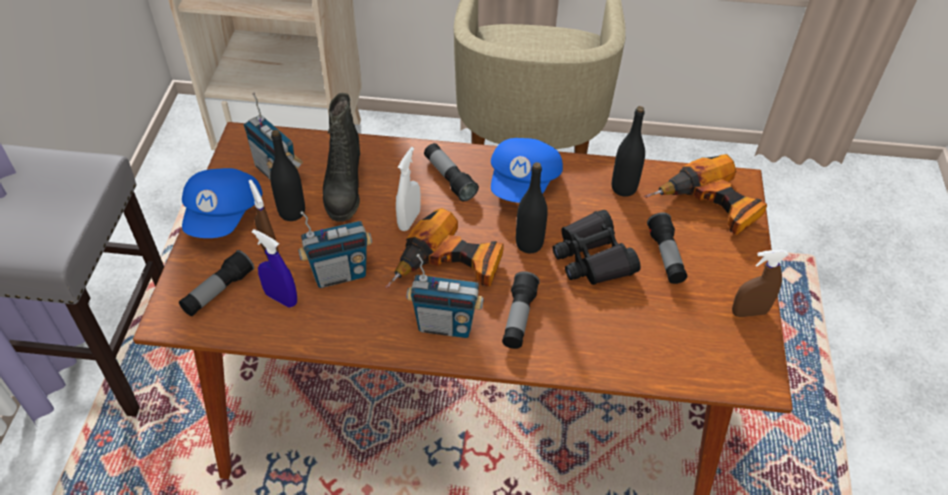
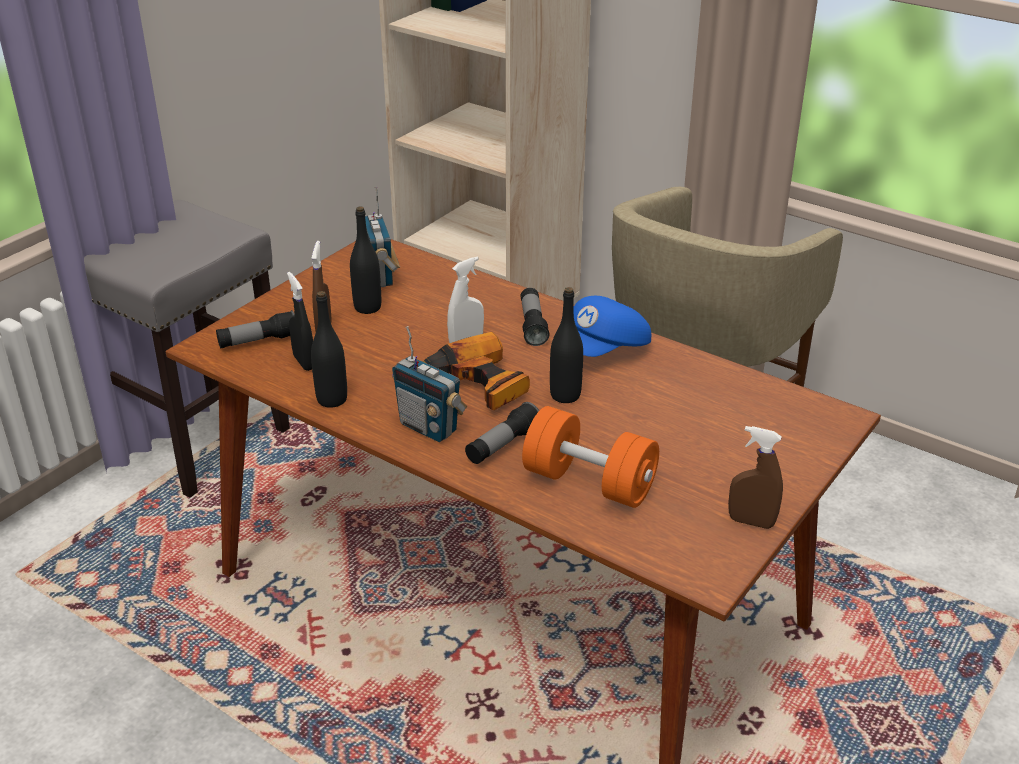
camera: 30 degrees right, 15 degrees down
(225, 215) = (310, 293): blue cap -> none
(281, 298) = (304, 362): blue spray bottle -> black spray bottle
(339, 274) = (368, 362): radio -> none
(343, 189) = (427, 304): black boot -> none
(592, 257) = (620, 425): black binoculars -> none
(611, 326) = (589, 482): none -> orange dumbbell
(624, 188) = (705, 383): black bottle -> black bottle (332, 399)
(665, 256) = (700, 449): flashlight -> none
(709, 207) = (787, 426): power drill -> none

